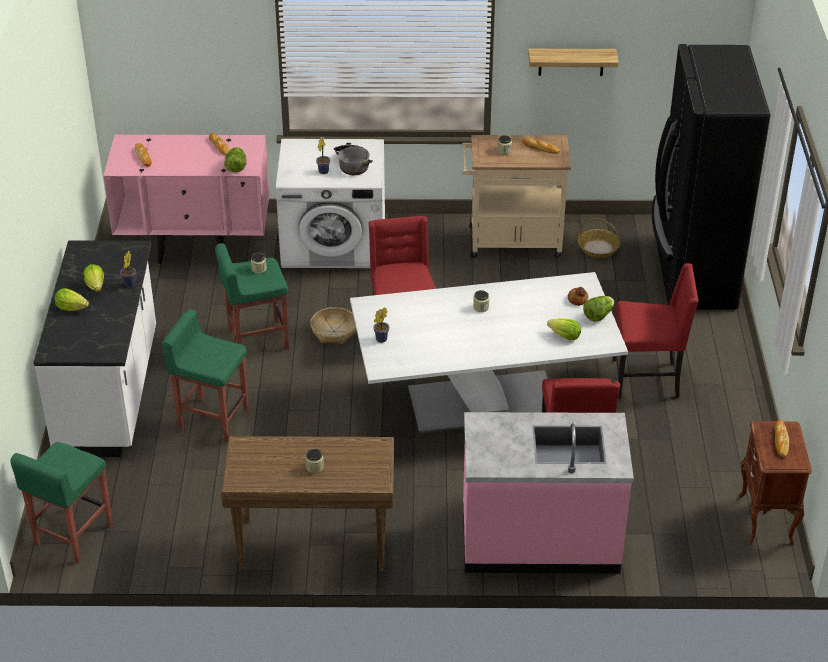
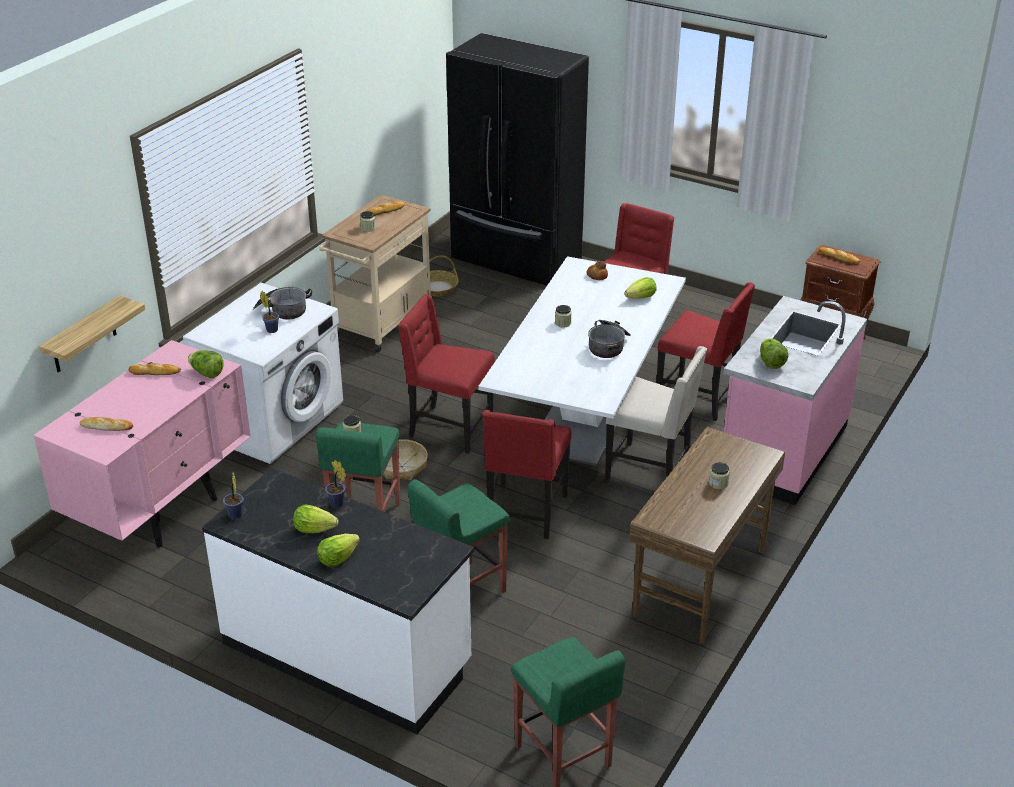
camera: 60 degrees left, 5 degrees down
(327, 417) = (525, 513): none -> red chair
(380, 340) = (559, 389): potted plant -> potted plant (235, 516)
(441, 467) = (650, 470): none -> beige chair
(468, 344) = (608, 346): none -> cooking pot
(571, 62) = (358, 121): shelf -> shelf (83, 336)
(598, 316) = (628, 274): lettuce -> lettuce (770, 362)

